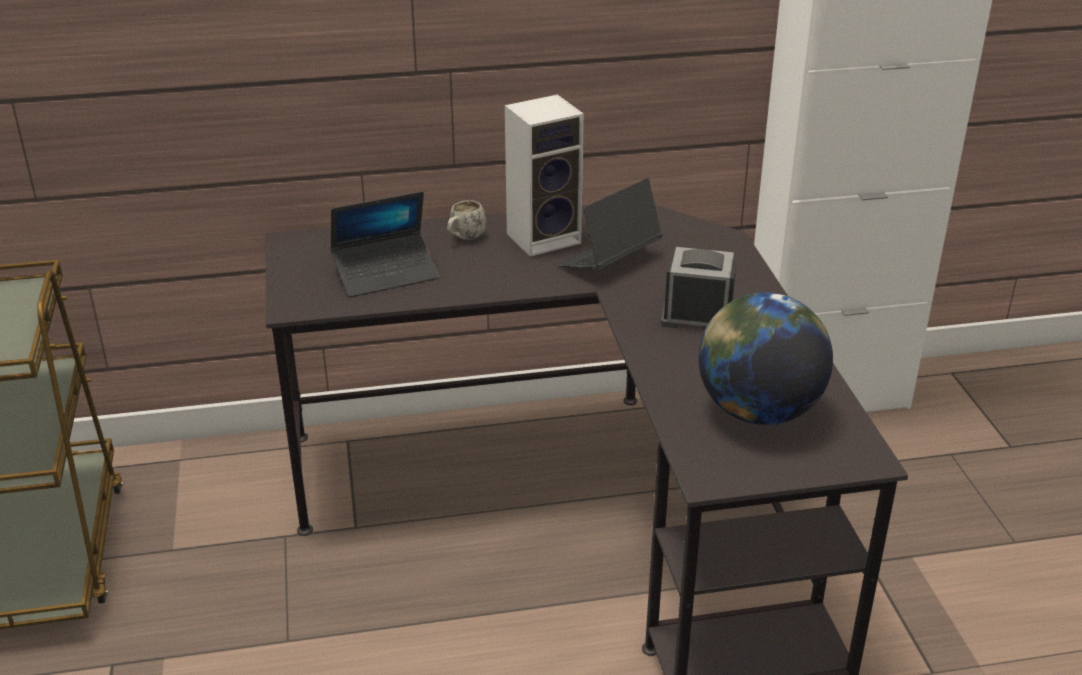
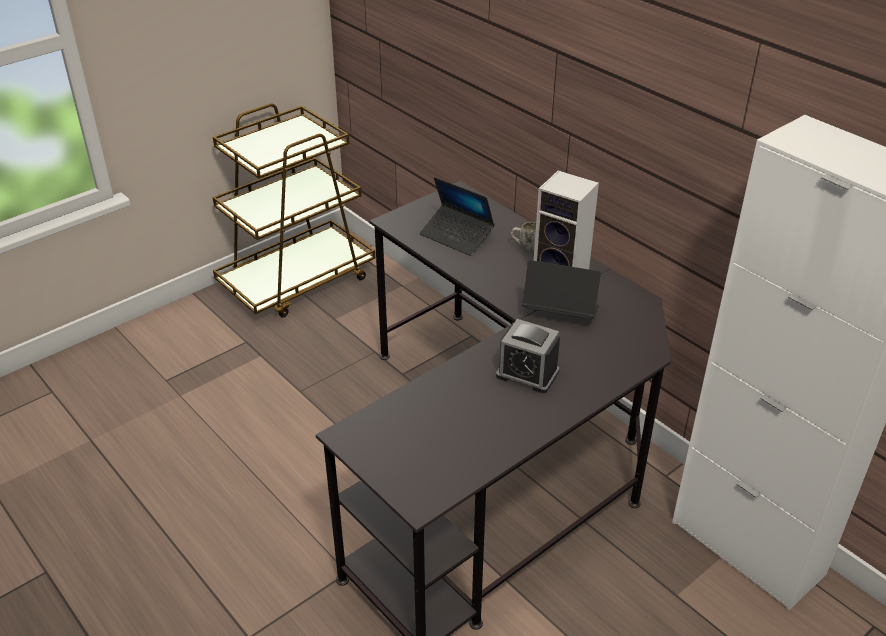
camera: 60 degrees right, 5 degrees up
(698, 316) = (527, 374): alarm clock -> alarm clock turned 135 degrees clockwise
(757, 411) = (435, 435): globe -> none

